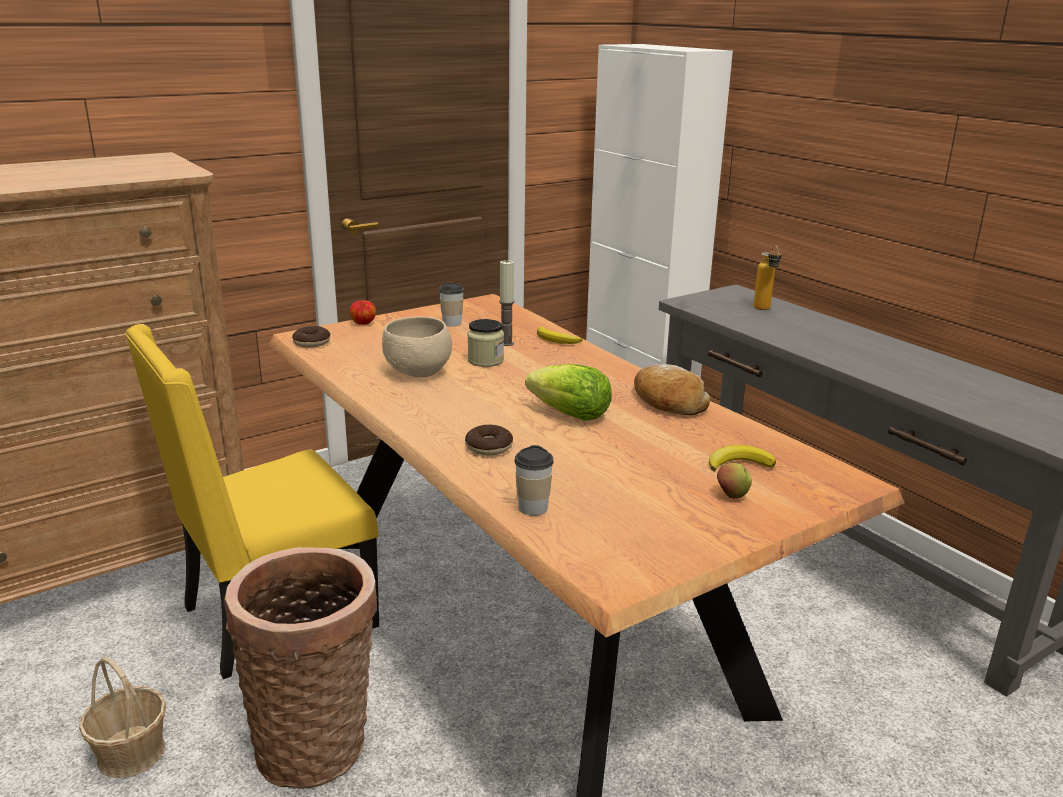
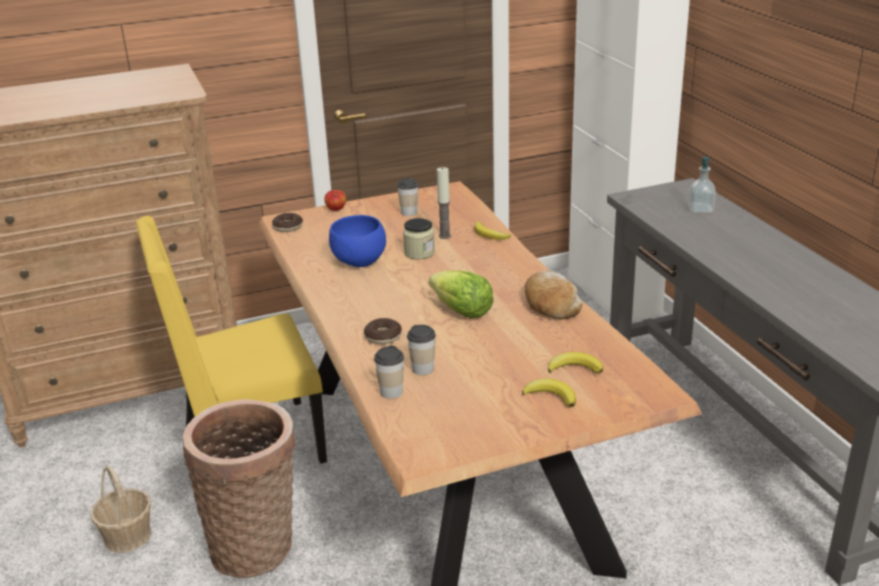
camera: 15 degrees right, 5 degrees up
(419, 373) = (360, 262): beige bowl -> blue bowl
(558, 479) = (423, 369): none -> cup
(732, 496) = (551, 396): apple -> banana
(764, 310) = (700, 210): bottle -> soap dispenser

